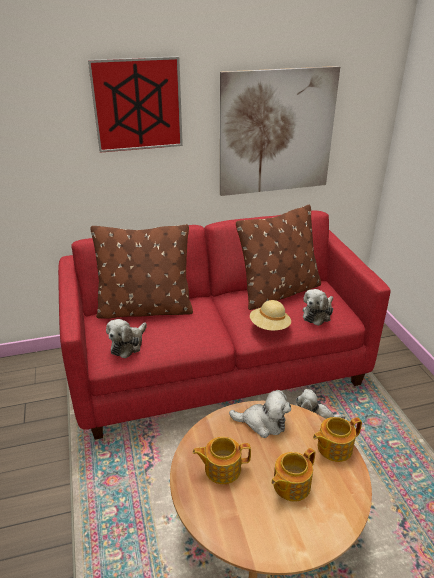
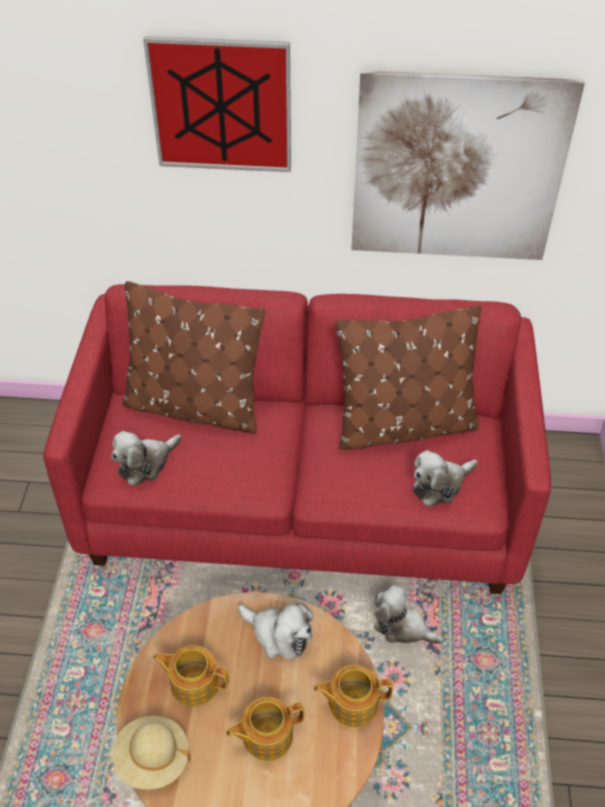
camera: 20 degrees right, 15 degrees up
(269, 327) = (354, 488): beige hat -> beige hat (152, 759)

